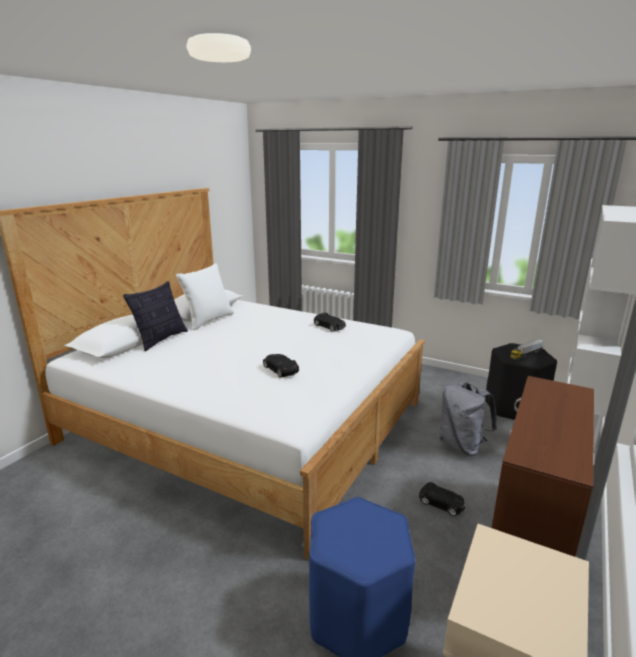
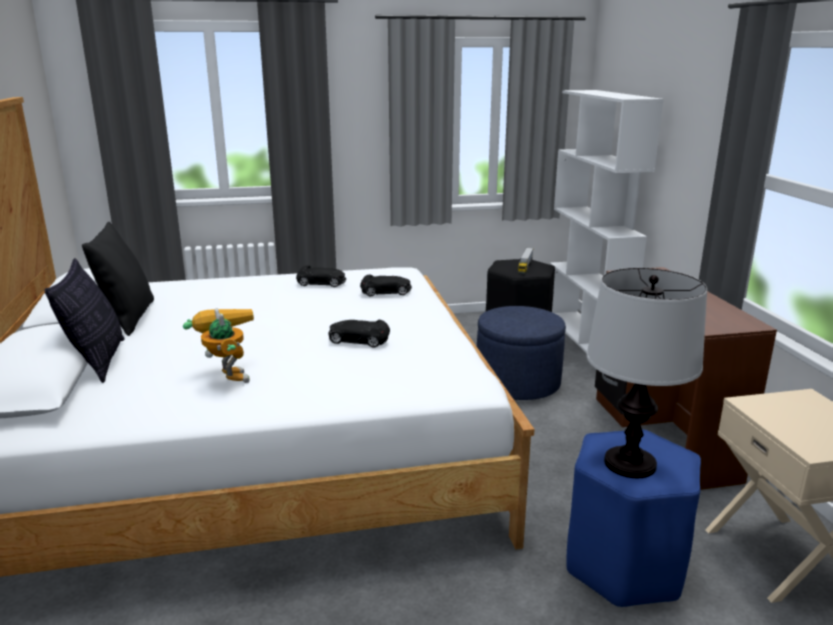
camera: 40 degrees left, 0 degrees up
(192, 366) = (226, 375): none -> toy robot
(208, 320) = (127, 318): white pillow -> black pillow
(345, 534) = (629, 464): none -> table lamp
(441, 503) = (565, 439): black toy car -> black toy car (386, 292)
(462, 445) = (517, 383): grey backpack -> blue ottoman

